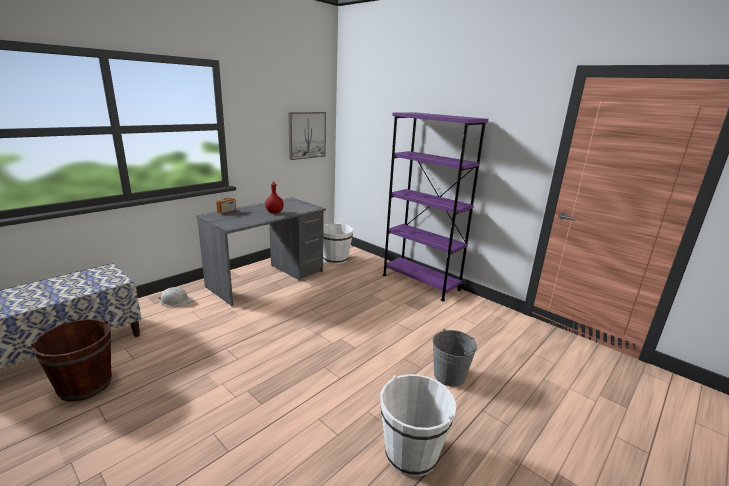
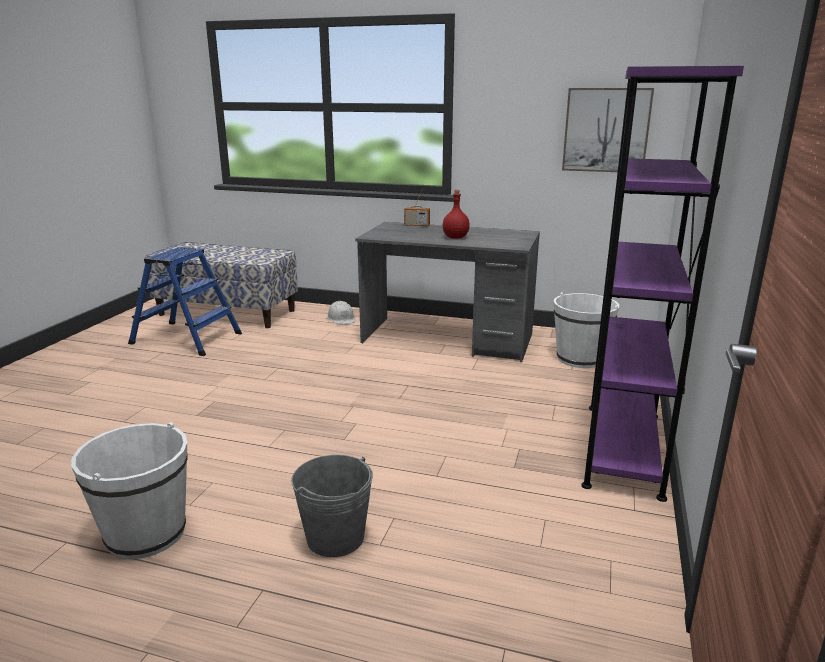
camera: 65 degrees right, 0 degrees up
(85, 385) = (186, 338): brown bucket -> blue step ladder

